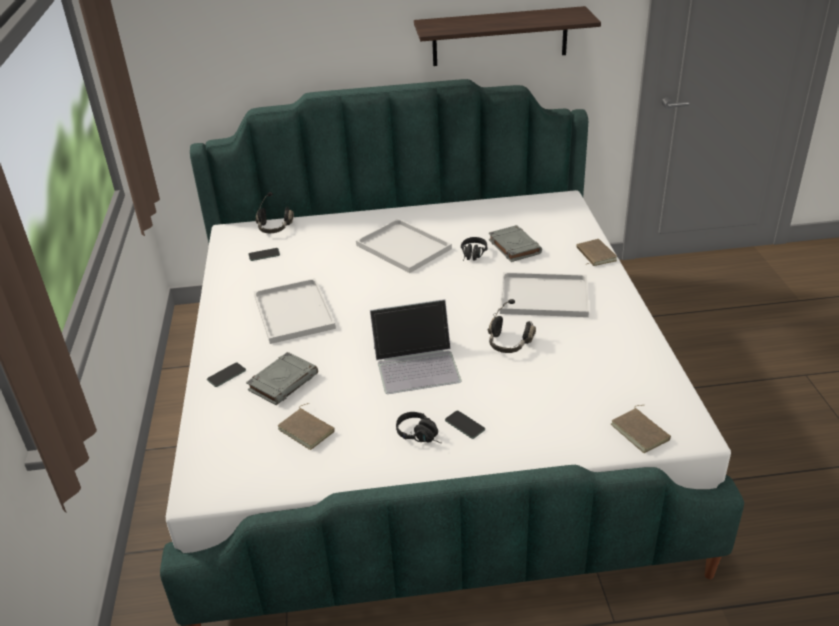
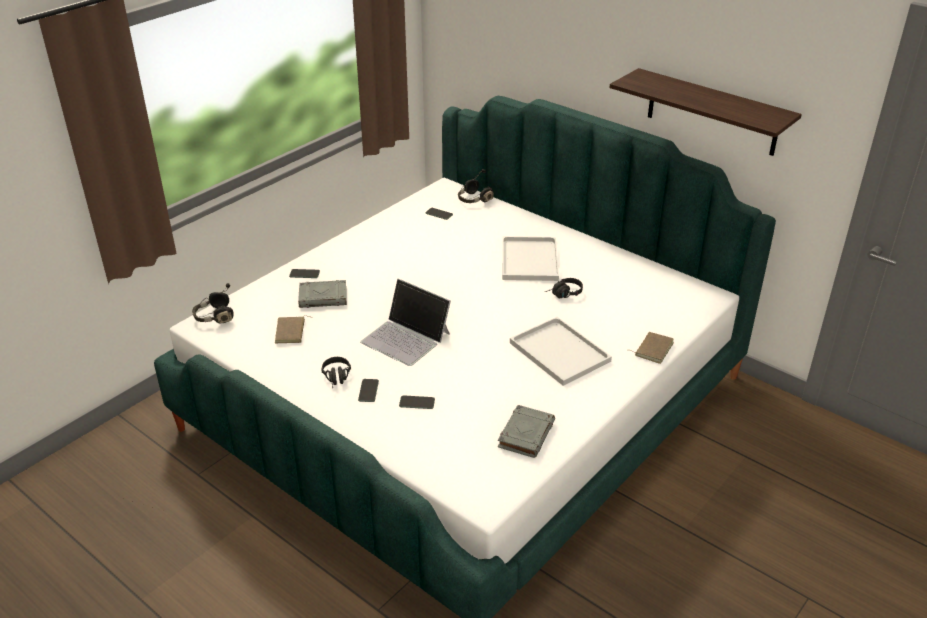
camera: 45 degrees right, 0 degrees up
(295, 313) = (395, 261): white tray -> none
(508, 343) = (479, 365): black headphones -> black headphones (214, 317)
(514, 246) = (604, 306): grey book -> grey book (526, 434)
(517, 404) = (417, 403): none -> phone
(641, 432) = (456, 475): brown book -> none

